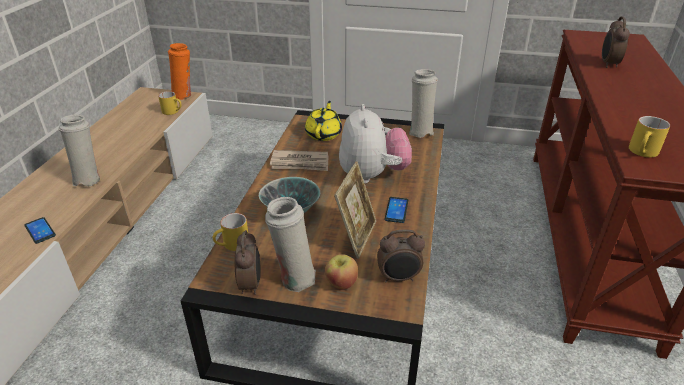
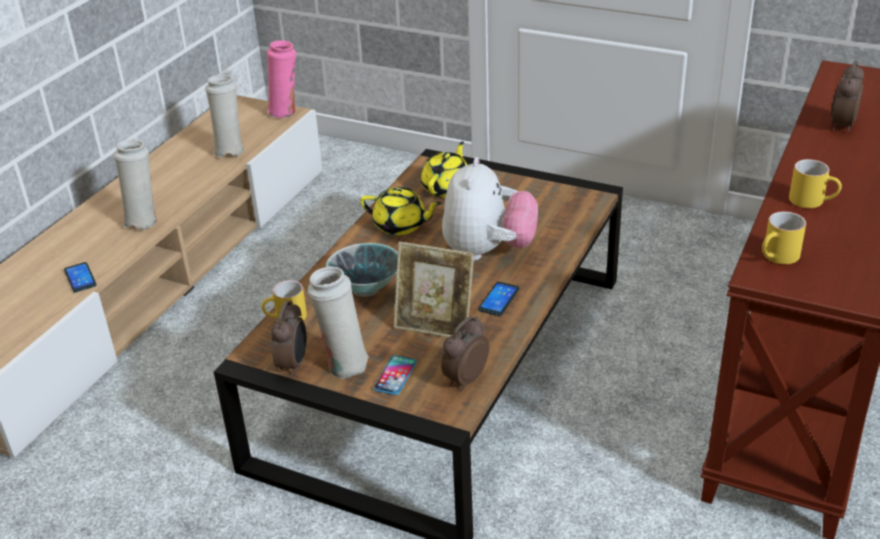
camera: 15 degrees right, 0 degrees up
(173, 111) = (265, 135): yellow mug -> yellow mug (813, 201)
(184, 95) = (285, 112): orange vase -> pink vase
(300, 163) = (401, 225): newspaper -> yellow teapot
(341, 283) = (395, 376): apple -> phone
(356, 236) = (435, 325): picture frame -> picture frame turned 75 degrees clockwise
(399, 278) = (464, 379): alarm clock -> alarm clock turned 120 degrees clockwise
(420, 131) = (581, 196): white vase -> white vase (229, 150)

